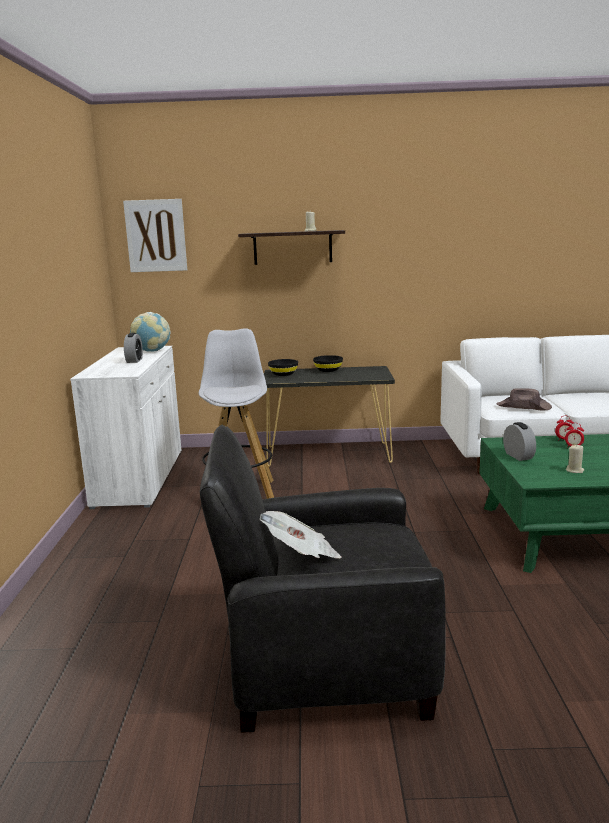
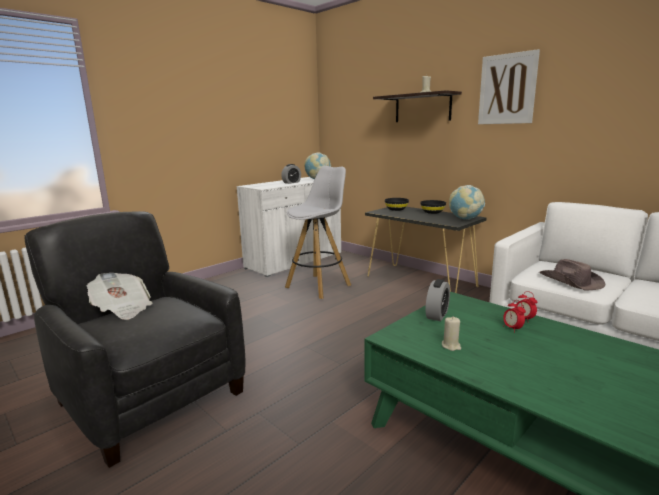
camera: 45 degrees right, 0 degrees up
(156, 236) = (341, 101): picture -> picture (507, 89)
(376, 371) = (465, 219): none -> globe

